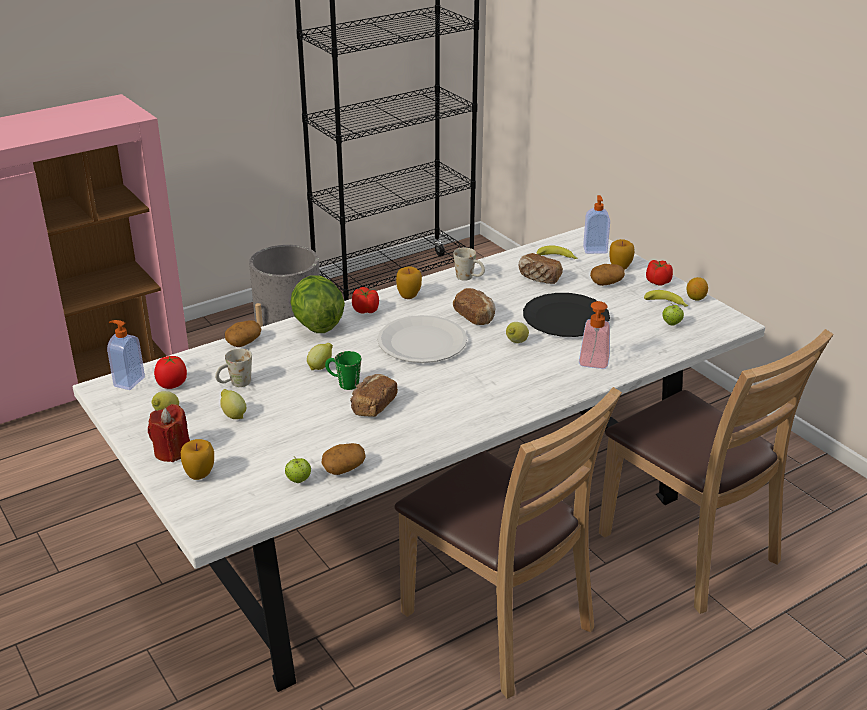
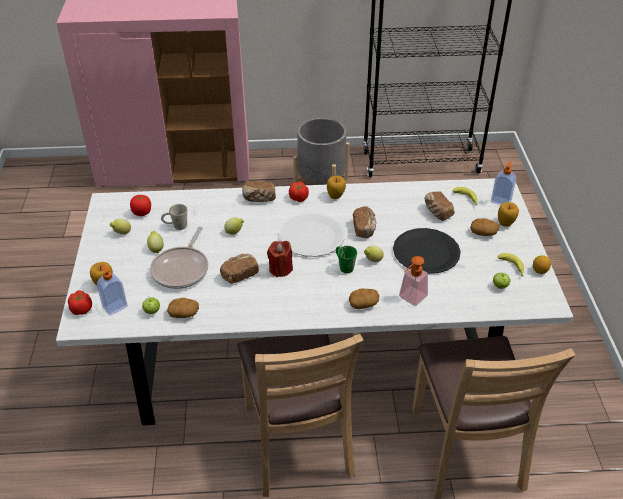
camera: 30 degrees right, 10 degrees up
(128, 381) = (121, 202): soap dispenser -> soap dispenser (114, 306)
(172, 451) = (103, 261): red candle -> red candle (280, 269)
(244, 342) = (206, 196): potato -> potato (363, 304)
(291, 424) = (182, 269): none -> frying pan
(317, 324) = (259, 198): lettuce -> bread
(343, 383) = (237, 250): green mug -> green mug (343, 266)
(469, 278) = (388, 195): white mug -> none
(658, 282) = (523, 246): tomato -> tomato (81, 309)

